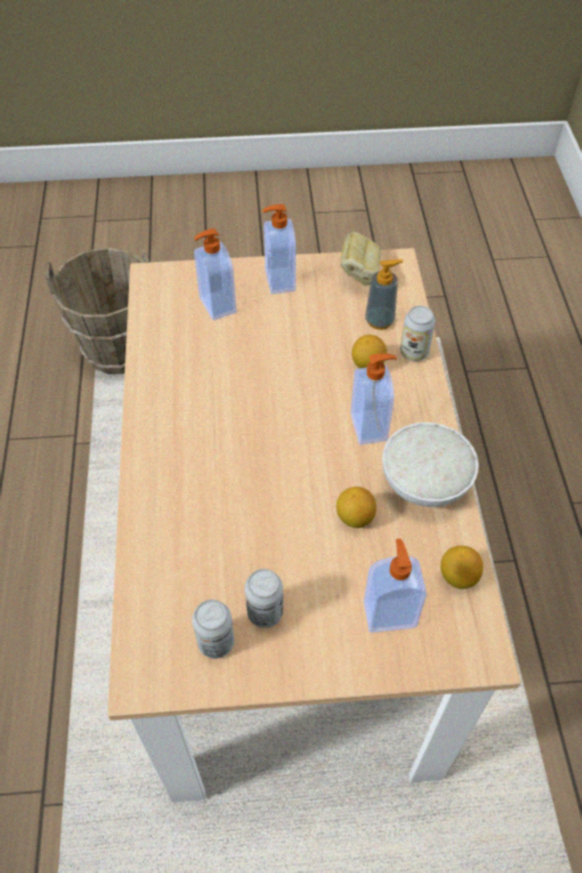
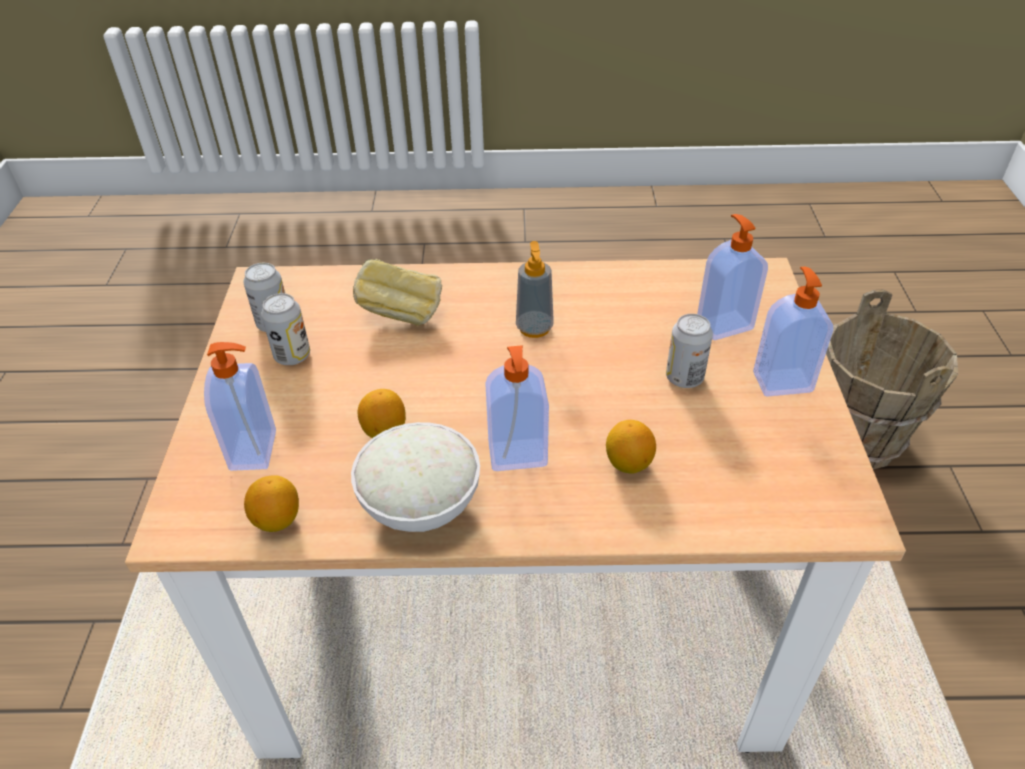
camera: 95 degrees right, 10 degrees down
(359, 275) = (814, 469): bread -> bread (401, 315)
(379, 321) = (718, 485): soap dispenser -> soap dispenser (534, 328)
(414, 352) = (655, 520): can -> can (684, 378)

